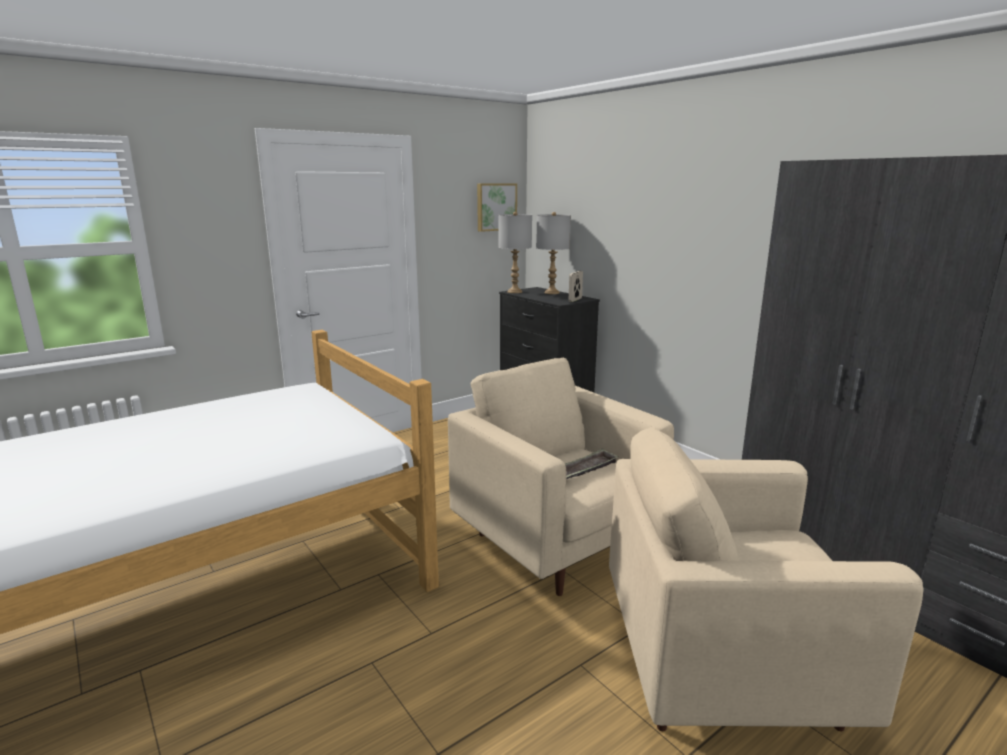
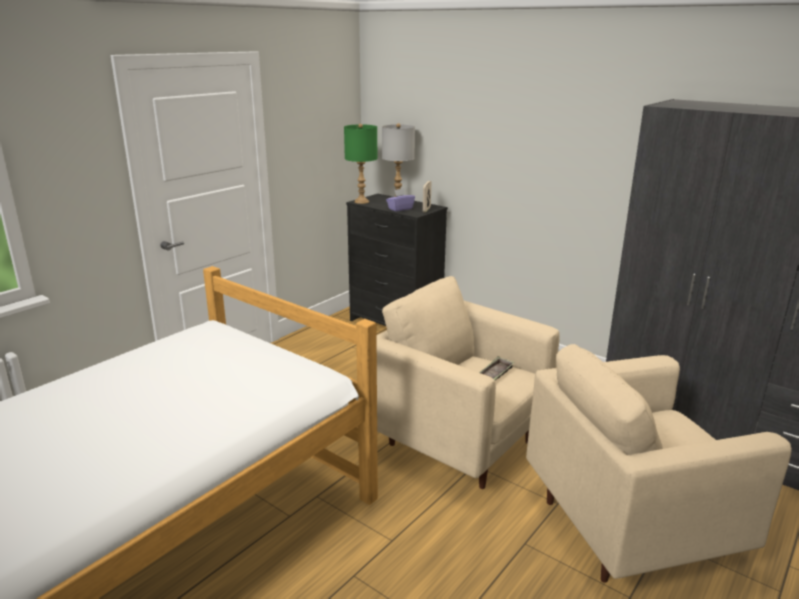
camera: 15 degrees left, 5 degrees up
(496, 207) = (335, 116): picture -> none
(514, 292) = (361, 201): grey table lamp -> green table lamp
(548, 298) = (400, 209): none -> purple tissue box

